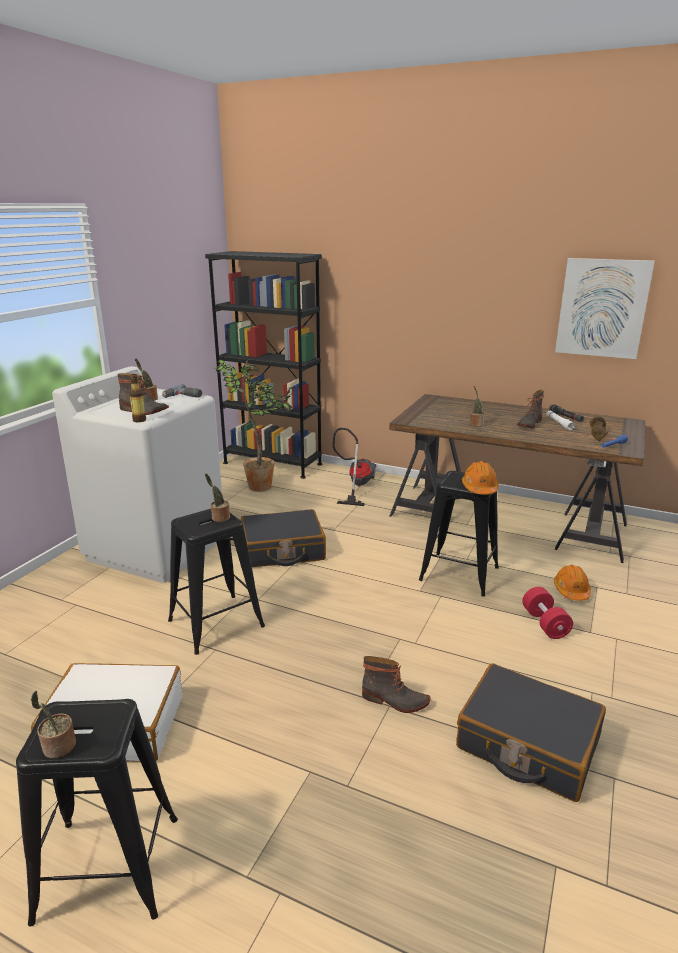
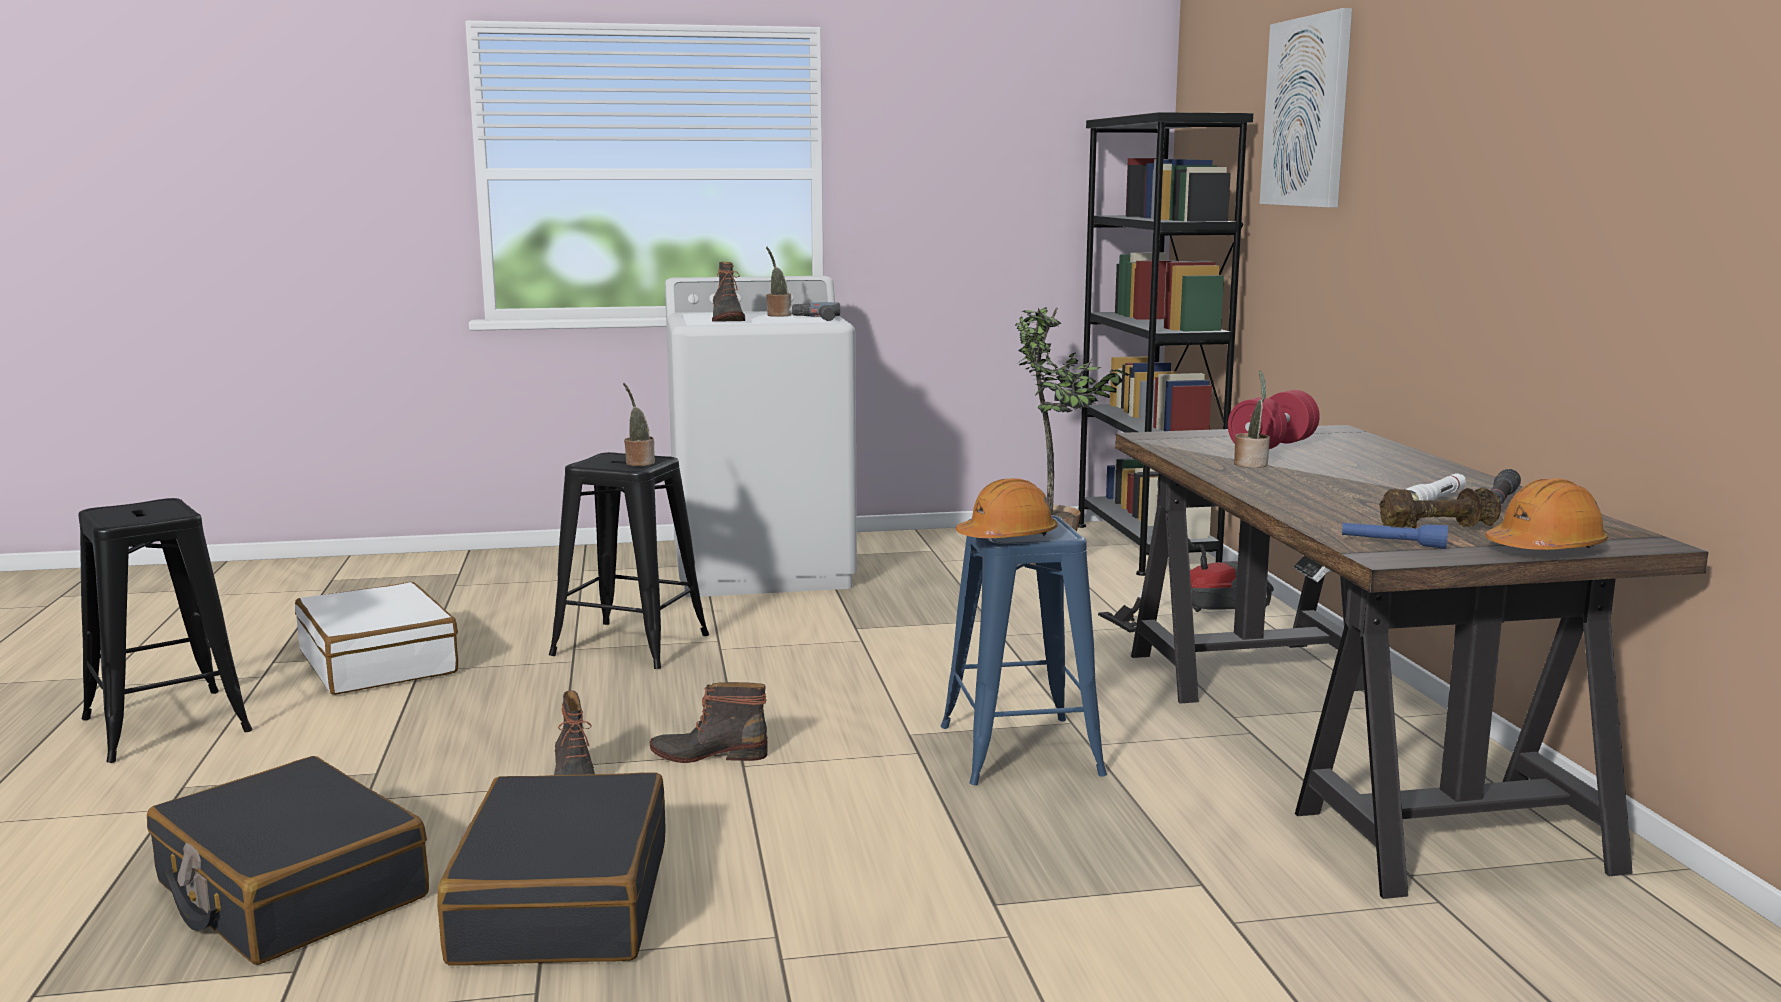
camera: 55 degrees right, 10 degrees down
(58, 748) = (107, 512): potted plant -> none
(139, 420) = (687, 323): bottle -> none
(282, 550) = (877, 625): black suitcase -> black suitcase (290, 891)
(459, 574) = (1020, 751): black stool -> blue stool
(529, 424) = (1361, 487): boot -> boot (709, 754)
(545, 623) = (959, 855): red dumbbell -> red dumbbell (1272, 446)
(571, 590) = (1136, 859): orange hard hat -> orange hard hat (1545, 549)
(602, 308) = (1646, 206): picture -> picture (1307, 112)

